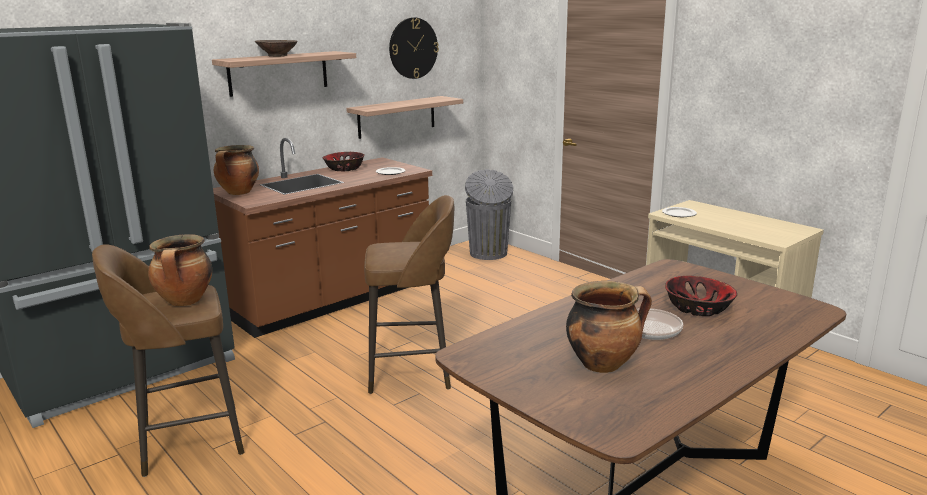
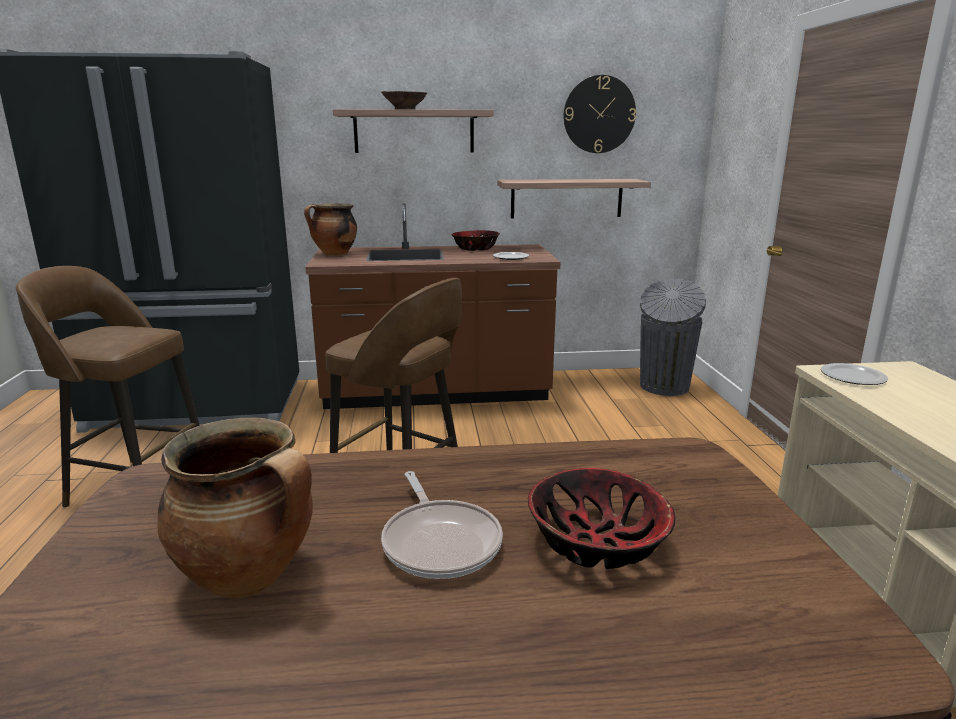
camera: 35 degrees right, 0 degrees up
(185, 301) = (114, 339): cooking pot -> none

